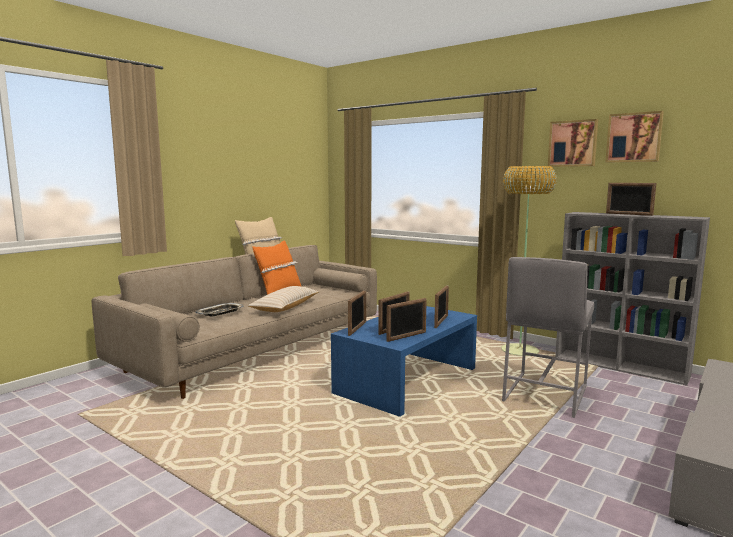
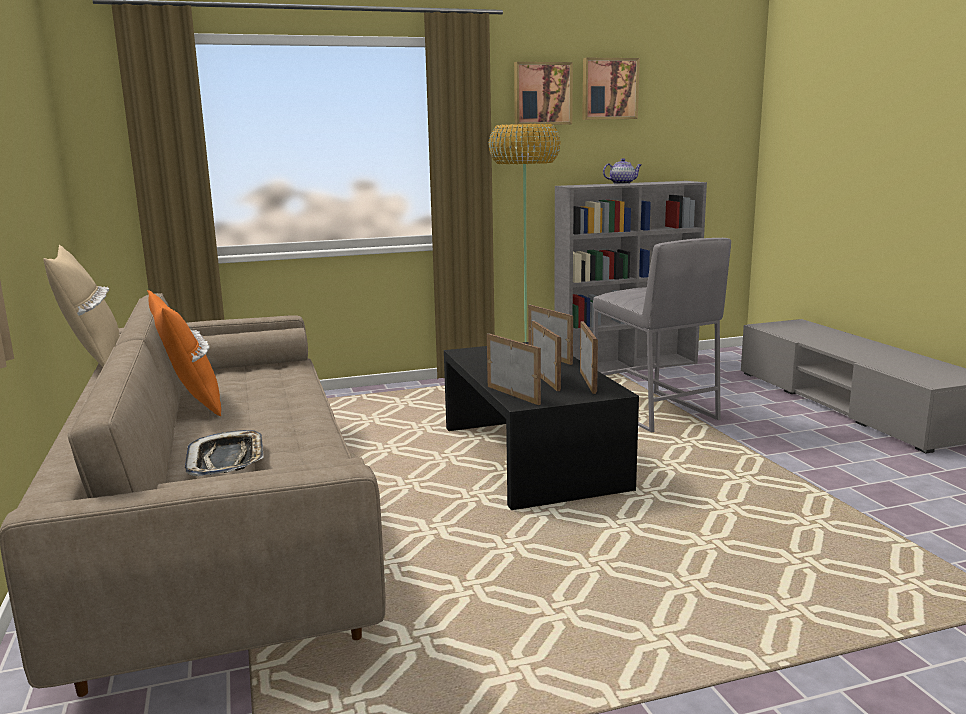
camera: 55 degrees left, 5 degrees up
(285, 307) = (290, 413): beige pillow -> none
(407, 380) = (530, 457): blue coffee table -> black coffee table
(628, 214) = (622, 183): picture frame -> teapot

